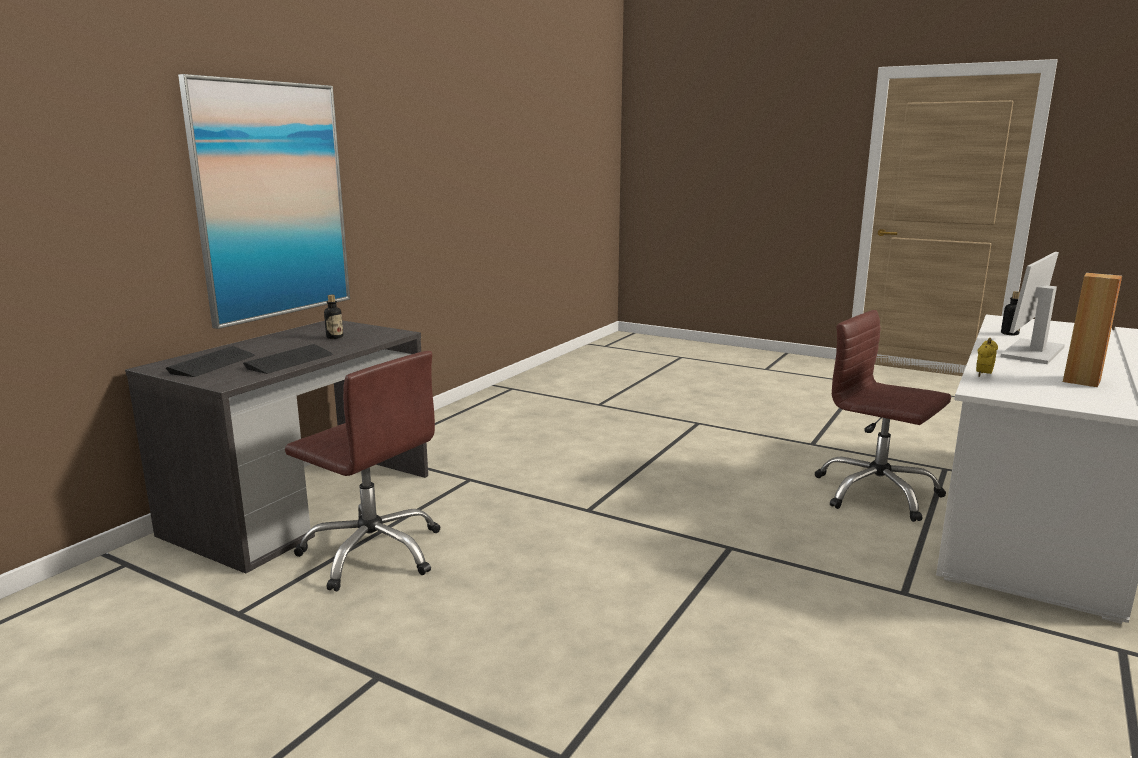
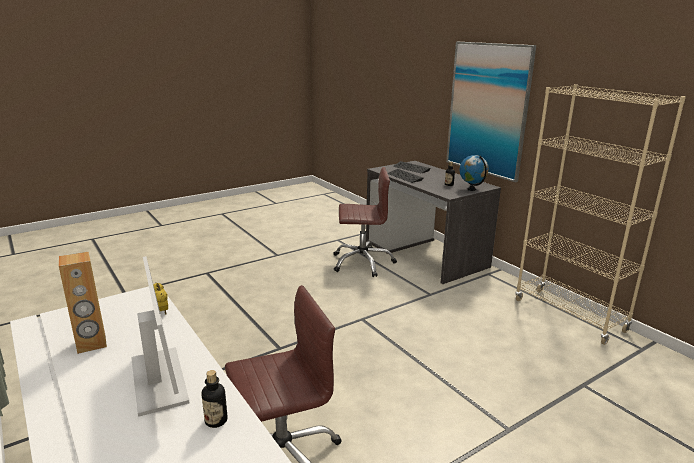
camera: 115 degrees right, 5 degrees up
(355, 327) = (472, 189): none -> globe
(373, 552) = (362, 262): brown office chair -> brown office chair turned 150 degrees counterclockwise
(467, 411) = (569, 315): none -> beige bookcase

